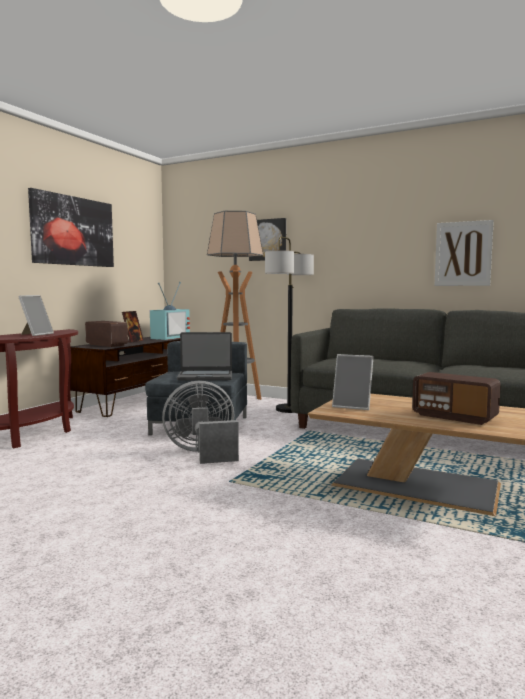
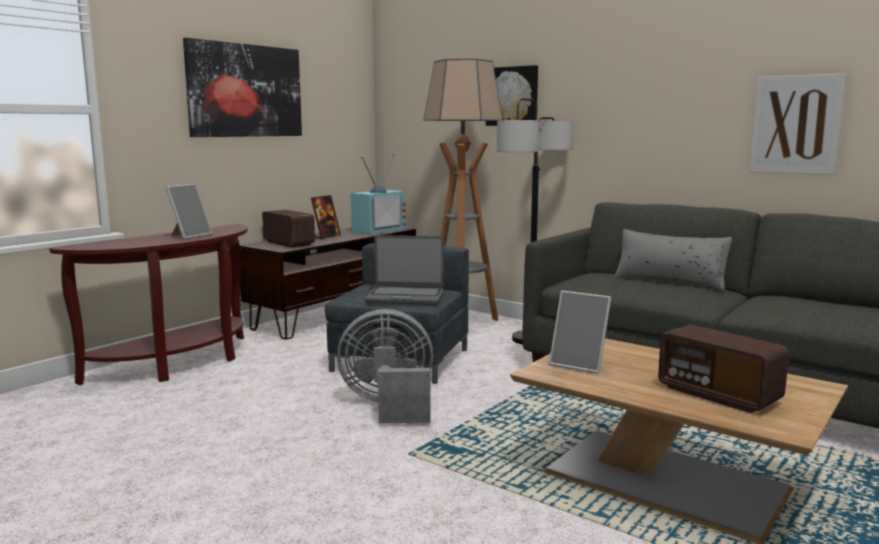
camera: 10 degrees right, 5 degrees up
(390, 359) = (669, 281): none -> grey pillow

